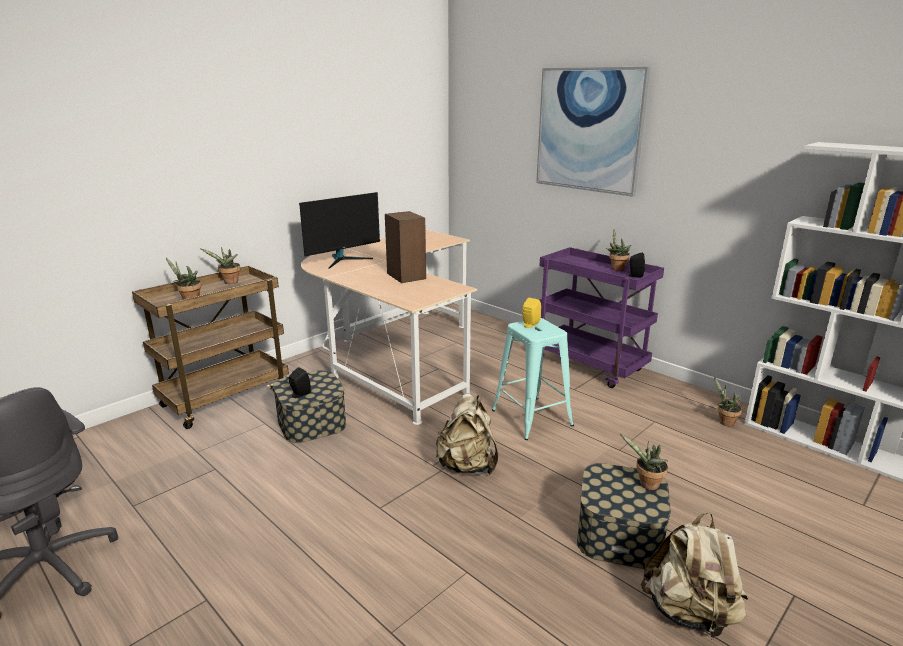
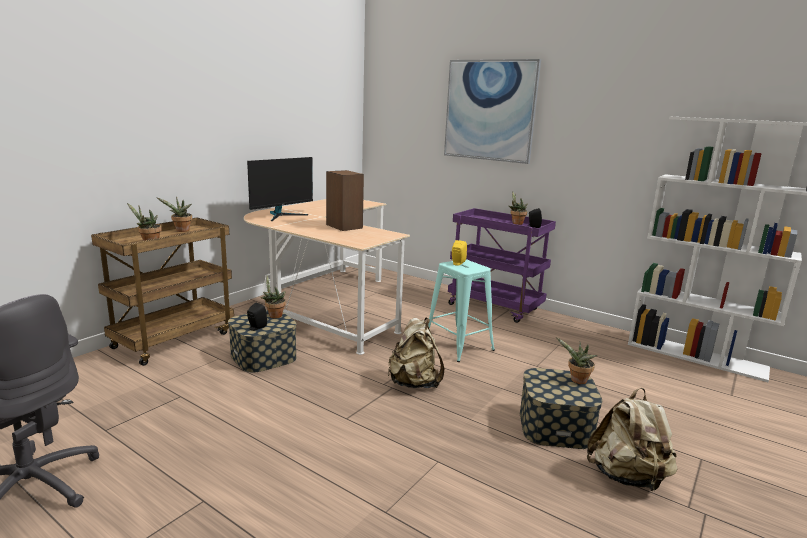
camera: 10 degrees left, 5 degrees down
(724, 422) = (612, 343): potted plant -> potted plant (274, 315)

